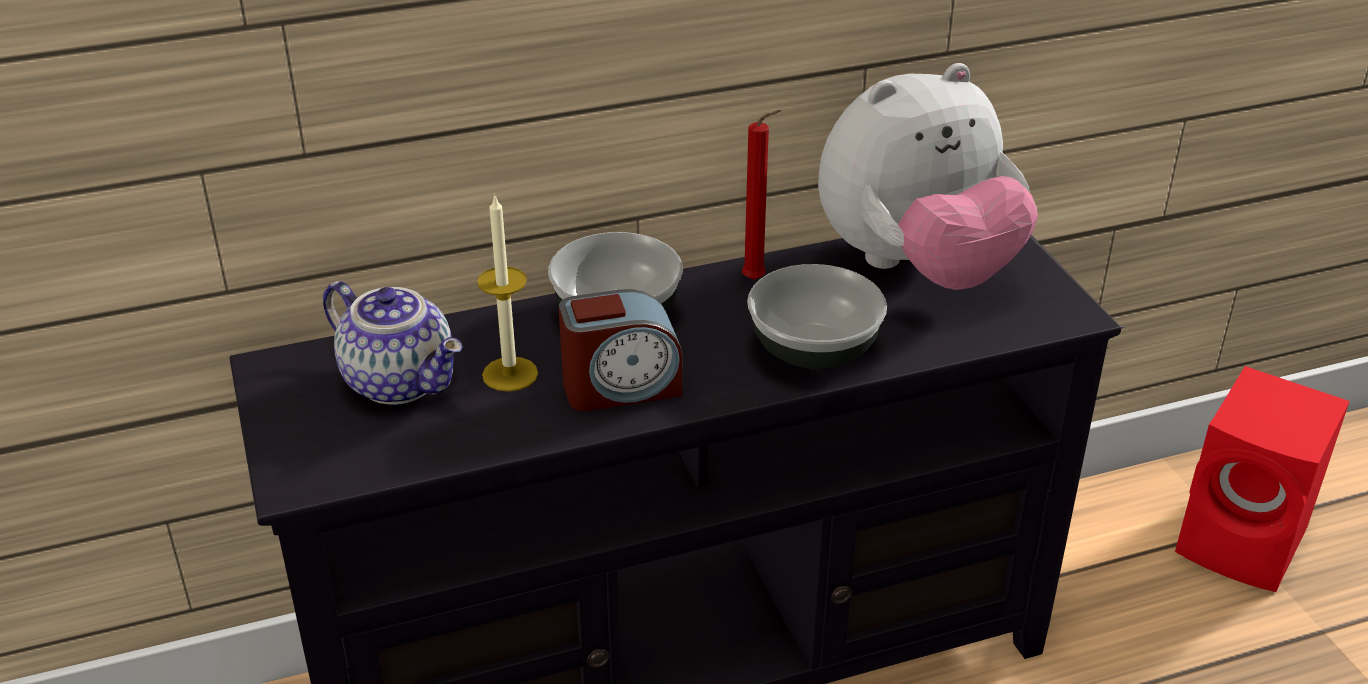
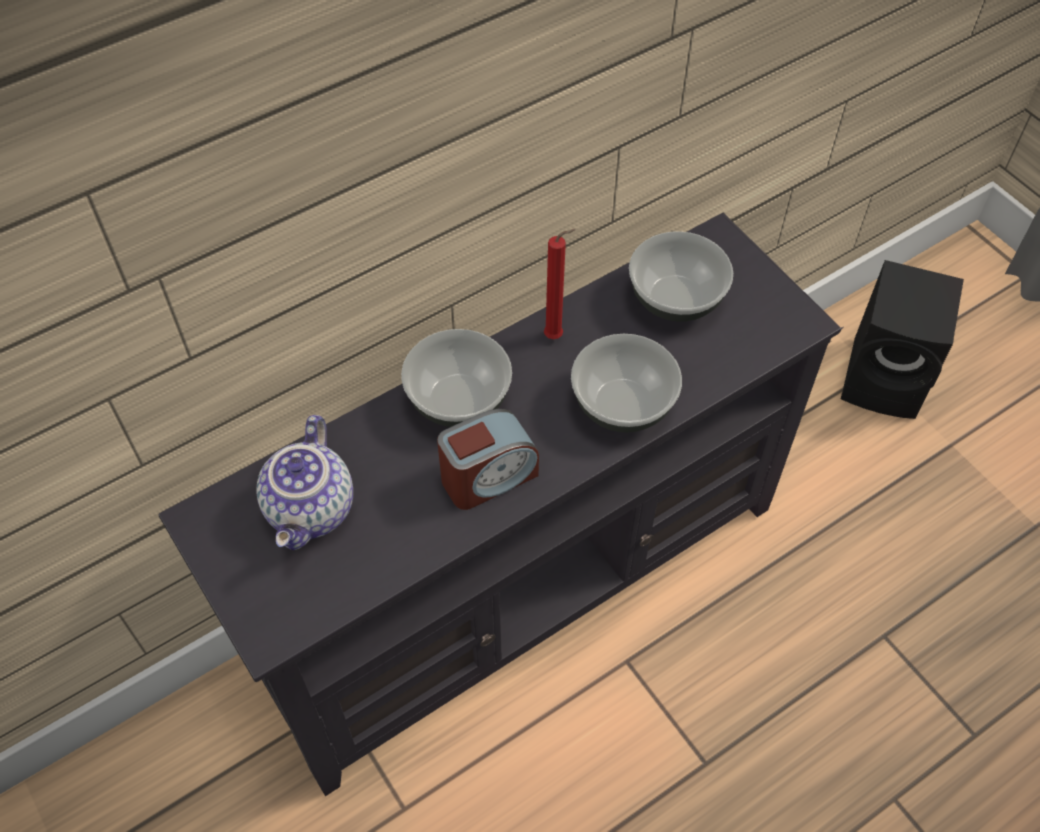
camera: 15 degrees left, 20 degrees up
(402, 381) = (313, 510): teapot -> teapot turned 75 degrees clockwise
(510, 374) = (396, 483): candle -> none
(917, 269) = (676, 297): plush toy -> bowl
(1245, 543) = (887, 380): red speaker -> black speaker

